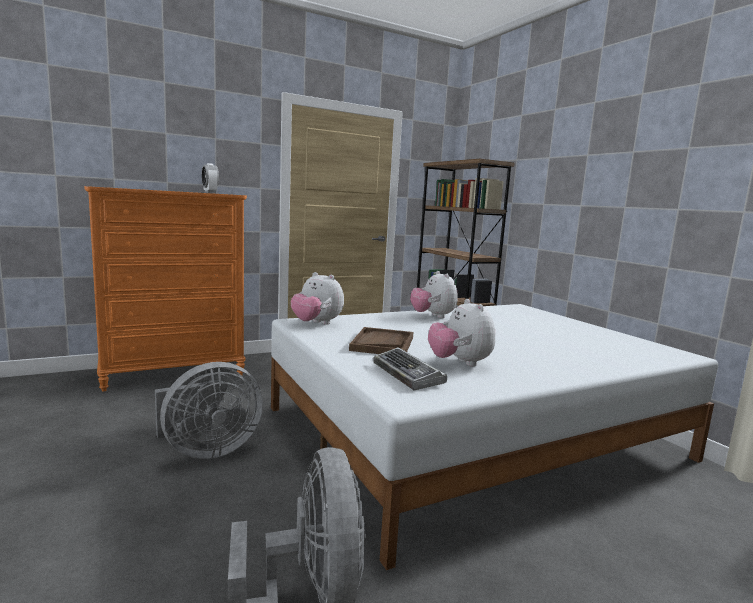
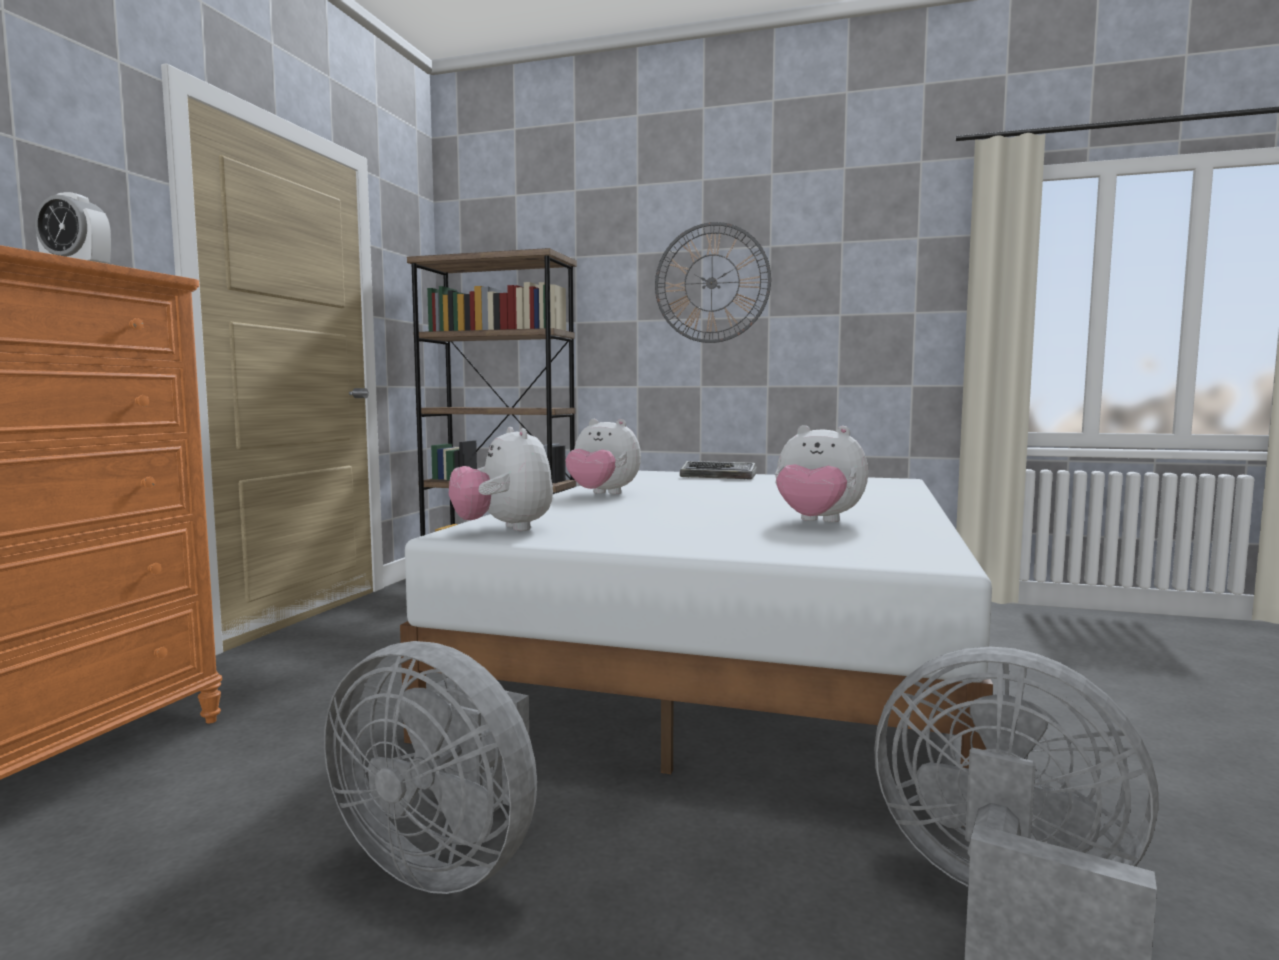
camera: 45 degrees left, 5 degrees down
(207, 450) = (444, 860): grey fan -> grey fan turned 105 degrees clockwise
(316, 323) = (504, 529): plush toy -> plush toy turned 75 degrees clockwise
(382, 344) = (679, 527): brown tray -> none
(408, 375) = (833, 543): keyboard -> keyboard (719, 477)
(589, 179) = (712, 283): none -> wall clock

